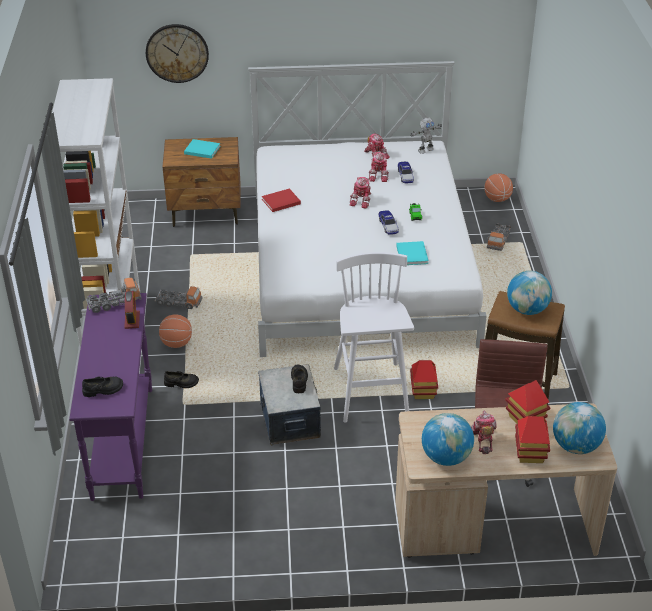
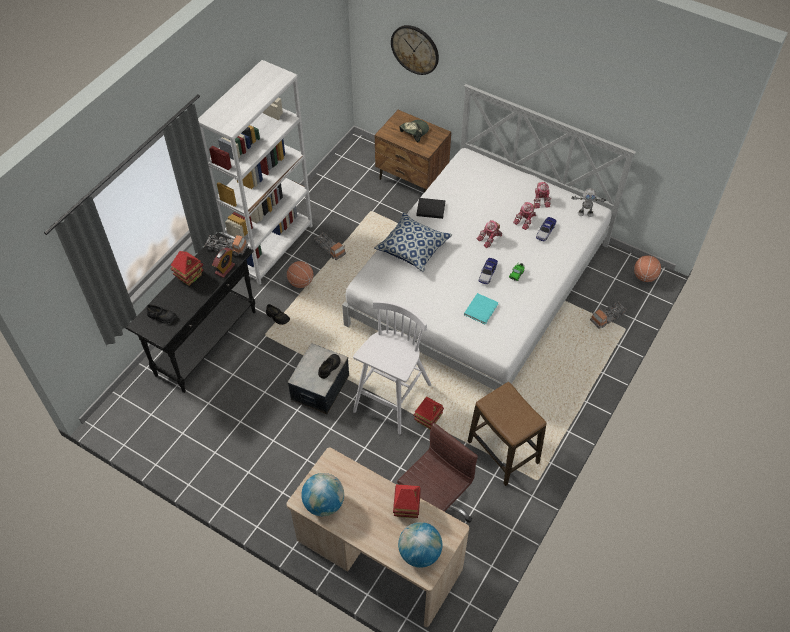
camera: 35 degrees right, 15 degrees up
(123, 442) = (207, 342): purple console table -> black console table
(201, 150) = (414, 132): turquoise book -> cap
(280, 202) = (430, 209): red book -> black book
(297, 237) = (413, 248): none -> pillow
(482, 439) = (361, 505): toy robot -> none
(527, 310) = (512, 411): globe -> none
(530, 453) = (382, 537): toy house -> toy house (189, 276)

